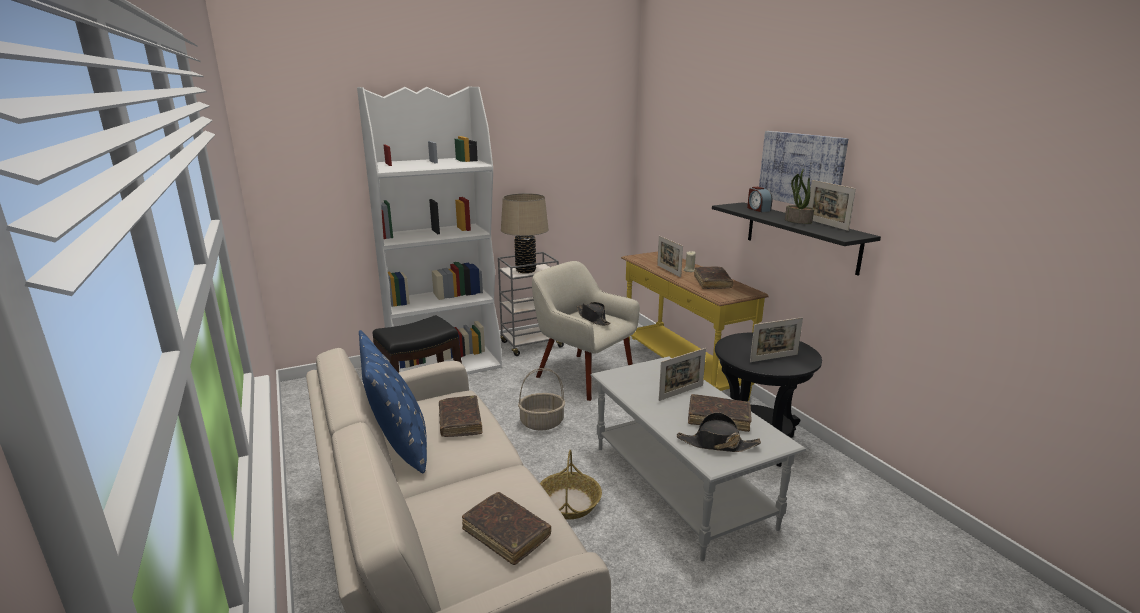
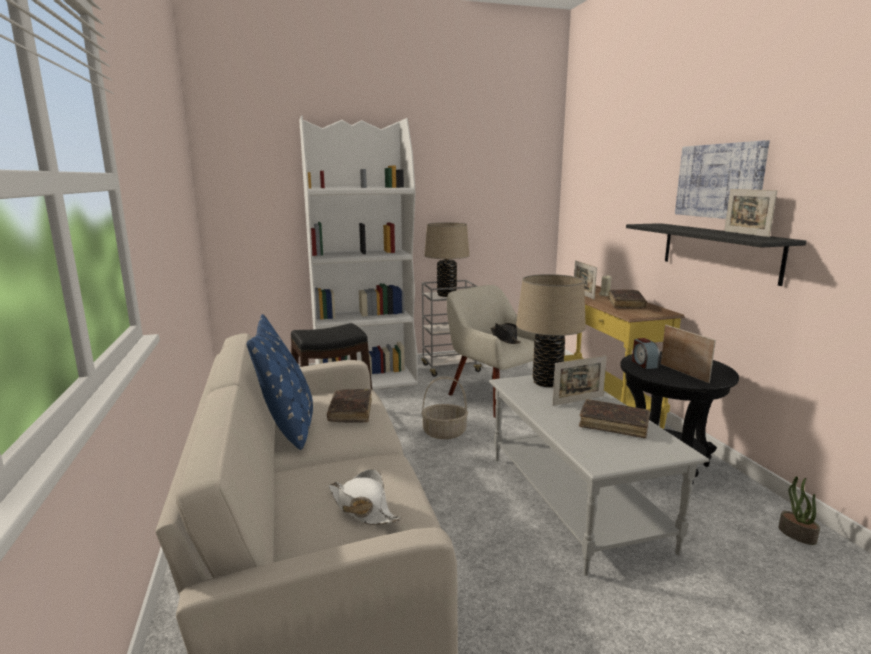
camera: 10 degrees right, 5 degrees down
(506, 534) = (362, 508): brown book -> white hat
(568, 502) = (454, 505): basket -> none
(647, 373) = (547, 382): none -> beige table lamp
(717, 444) = (606, 447): black hat -> none
(758, 209) = (674, 226): alarm clock -> alarm clock (644, 364)
(774, 358) = (683, 373): picture frame -> picture frame turned 105 degrees counterclockwise
(797, 221) = (713, 232): potted plant -> potted plant (796, 534)

